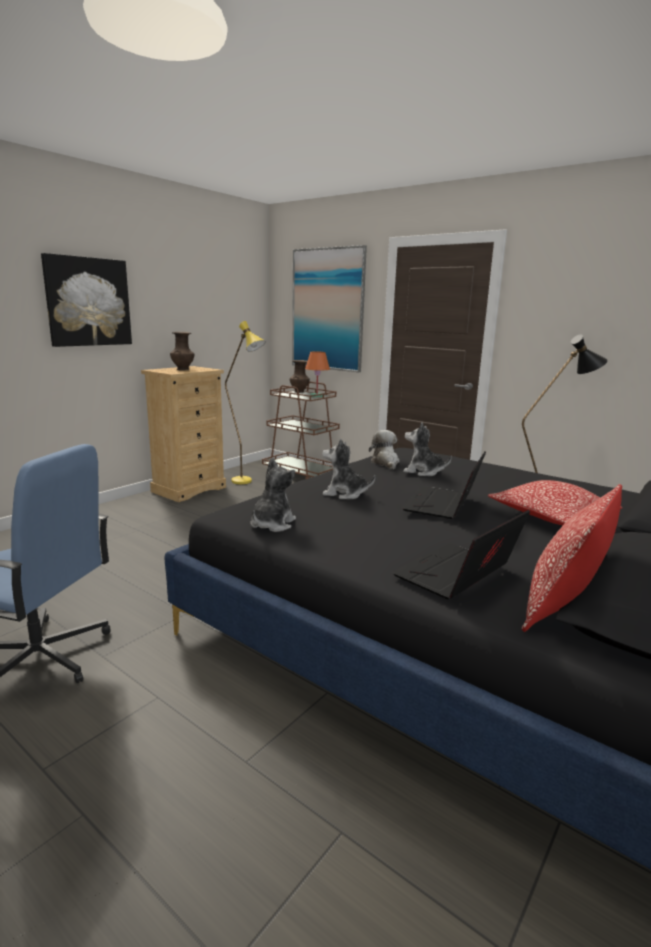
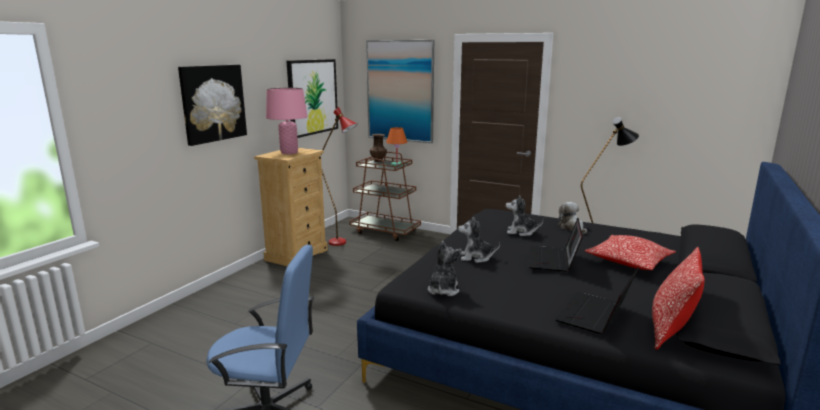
camera: 10 degrees left, 0 degrees up
(183, 369) = (289, 152): brown vase -> pink table lamp
(226, 312) = (313, 97): none -> picture
(247, 482) = (343, 243): yellow floor lamp -> red floor lamp
(385, 463) = (487, 225): plush toy -> plush toy (572, 228)

